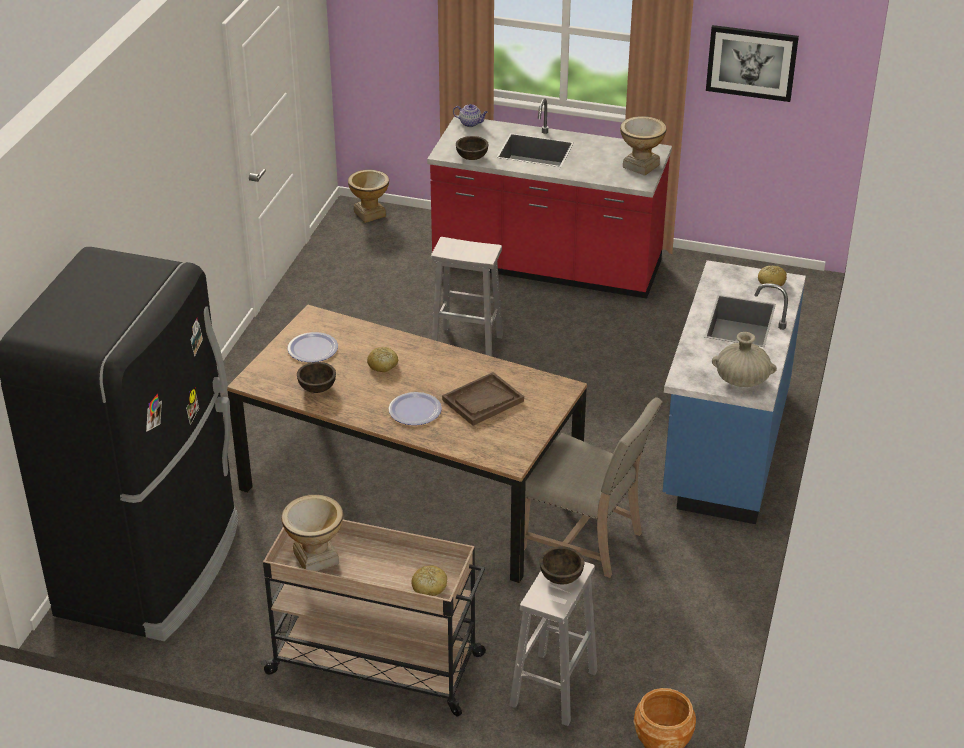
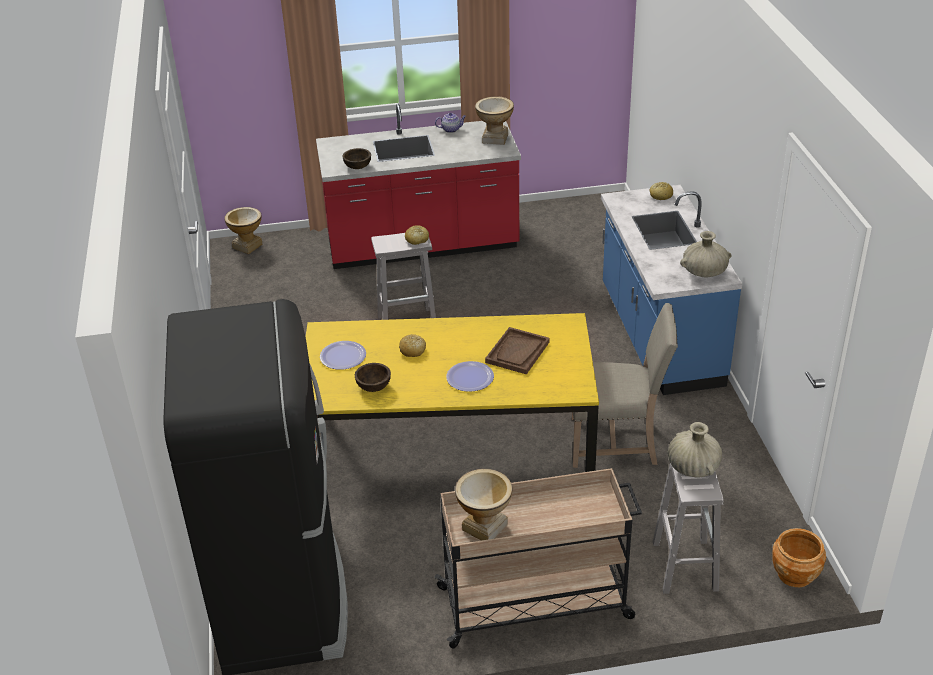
camera: 25 degrees left, 0 degrees up
(409, 488) = (449, 451): brown dining table -> yellow dining table
(429, 586) = (595, 515): bread -> bread (417, 239)
(471, 123) = (334, 141): teapot -> teapot (451, 129)
(561, 576) = (693, 467): brown bowl -> beige vase
(751, 62) = (555, 34): picture -> none

